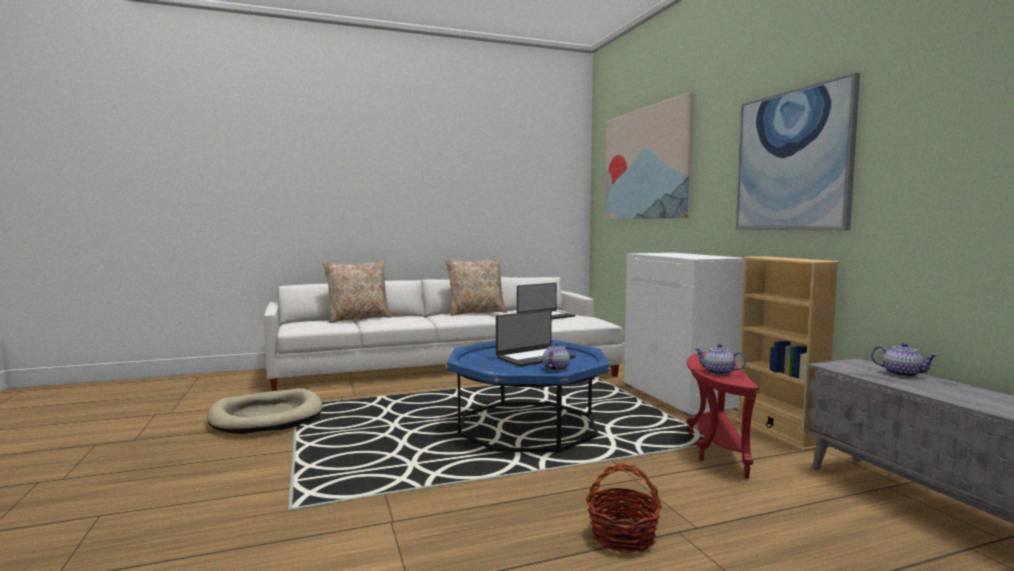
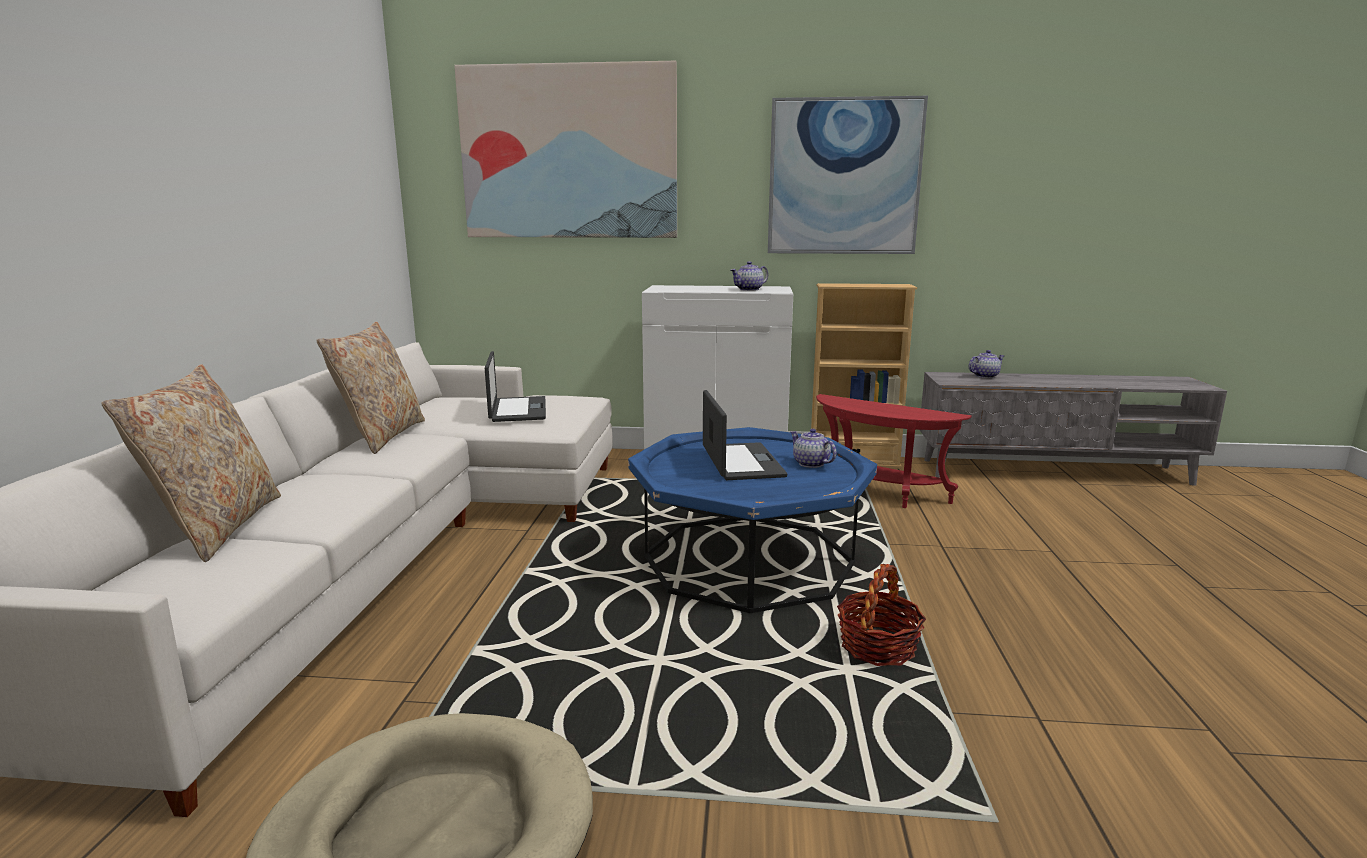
camera: 65 degrees left, 10 degrees up
(623, 536) = (1071, 585): basket -> basket (877, 647)
(718, 372) = (912, 413): teapot -> teapot (749, 289)

